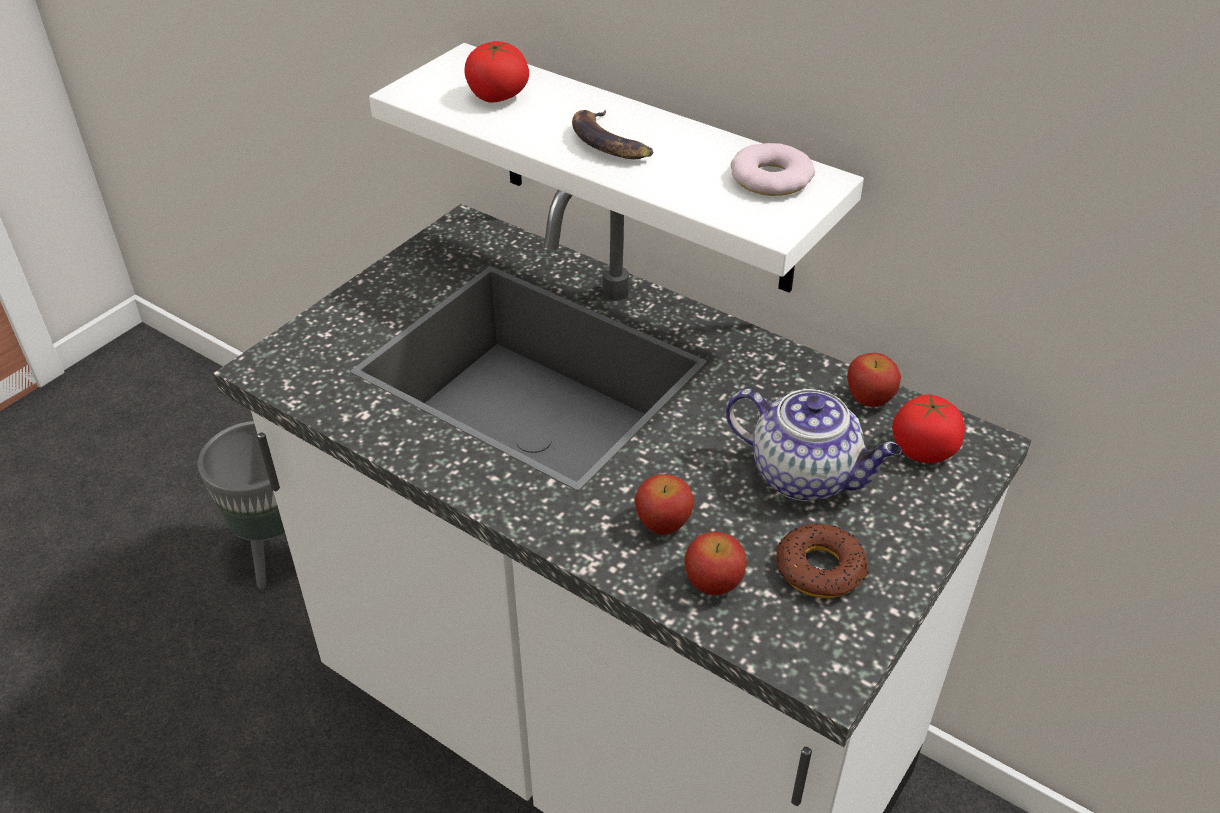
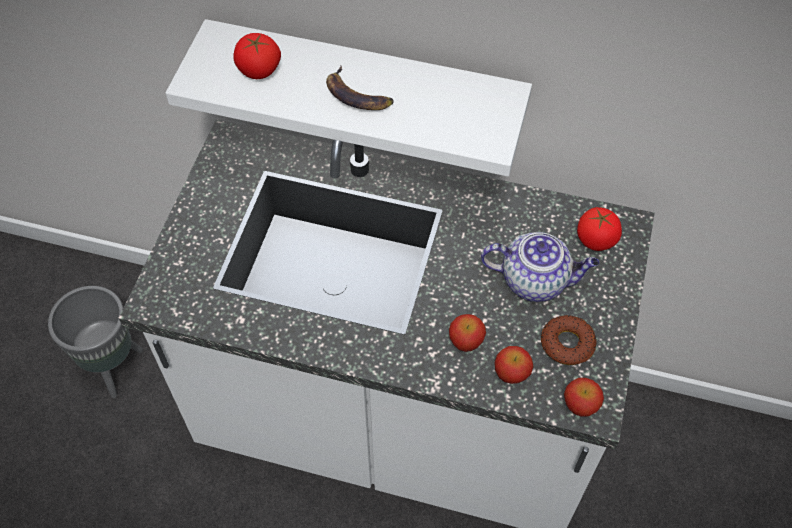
camera: 20 degrees left, 15 degrees up
(770, 178) = (475, 101): donut -> none
(869, 399) = (552, 210): apple -> apple (580, 405)

